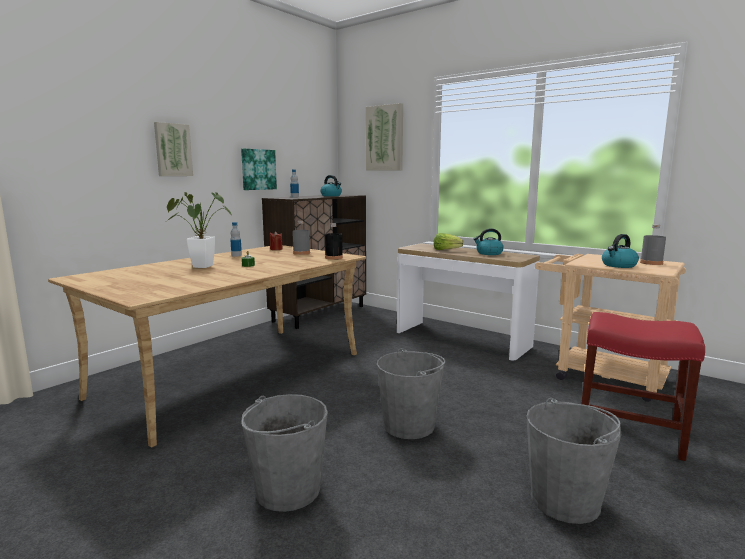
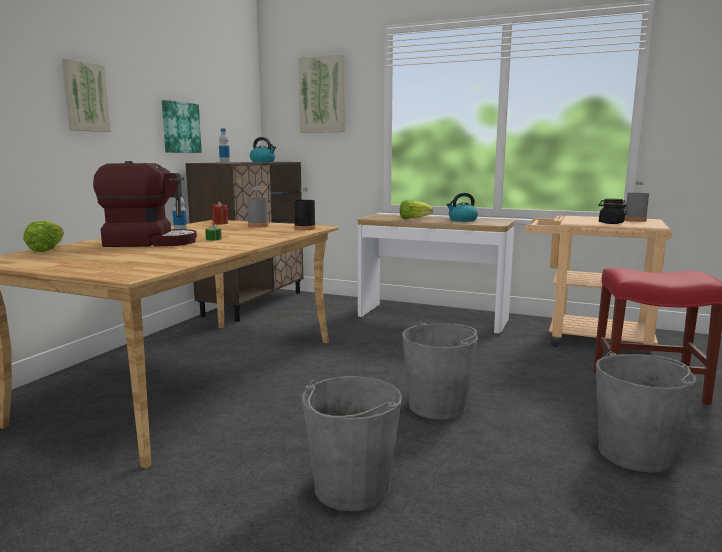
camera: 15 degrees left, 0 degrees up
(121, 269) = (47, 249): none -> lettuce
(199, 266) = (150, 242): potted plant -> coffee machine
(618, 265) = (611, 223): kettle -> black jar

